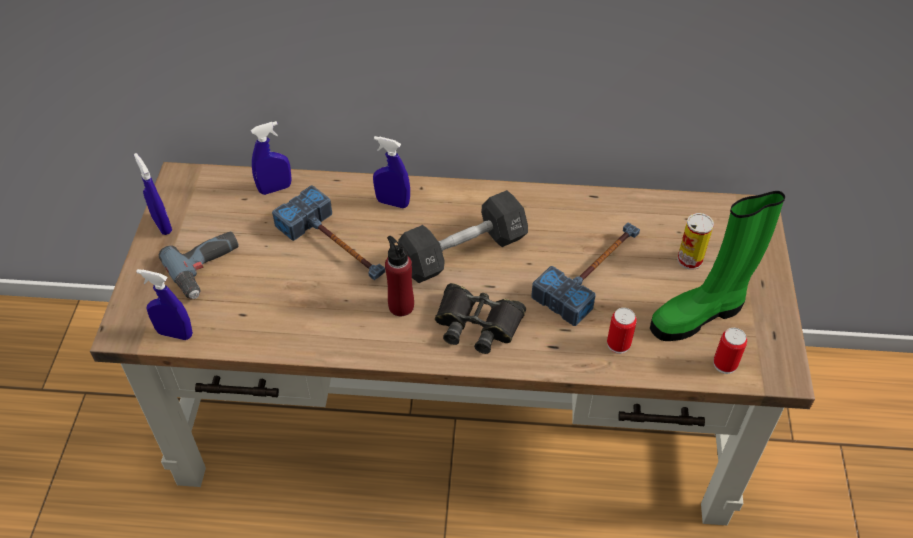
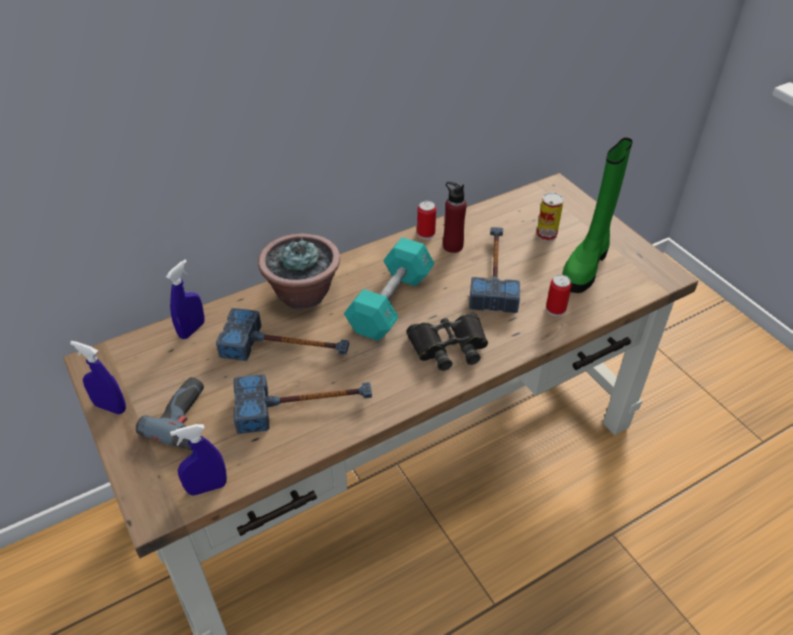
camera: 35 degrees left, 5 degrees down
(305, 307) = (304, 405): none -> hammer
(392, 203) = (303, 294): blue spray bottle -> potted plant
(401, 306) = (381, 364): red bottle -> red bottle (452, 246)
(463, 252) = (390, 303): black dumbbell -> turquoise dumbbell
(725, 364) = (630, 287): can -> can (426, 234)

